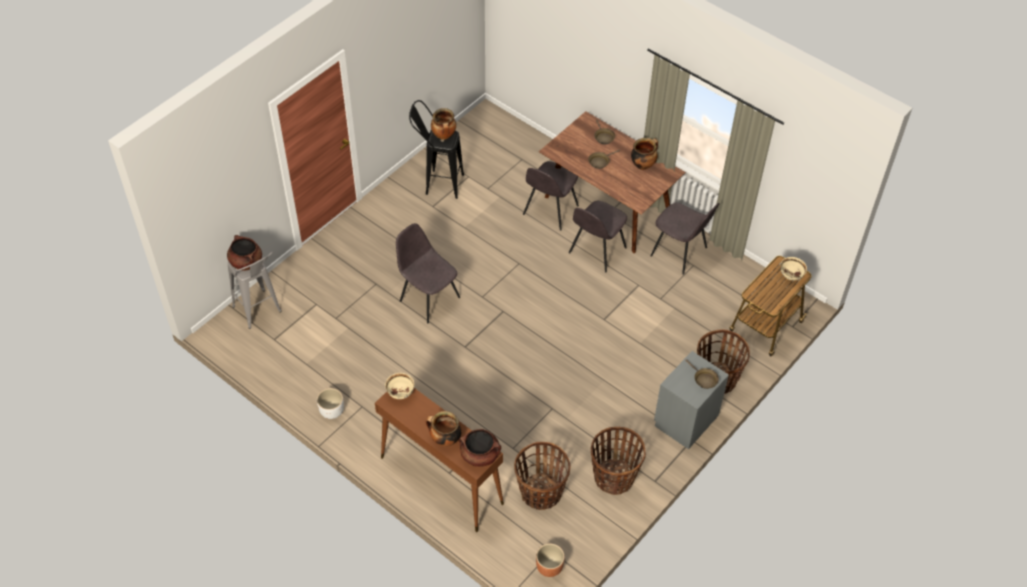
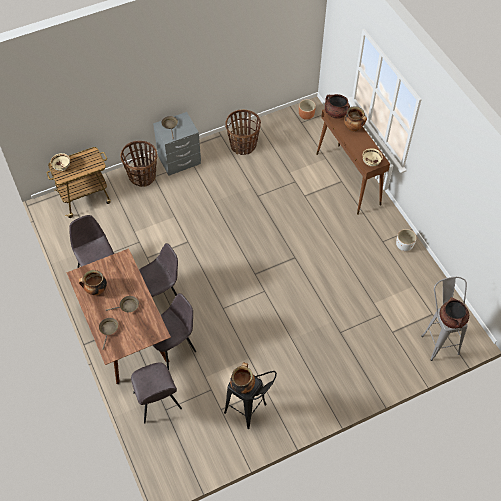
camera: 155 degrees left, 5 degrees up
(428, 298) = (304, 304): grey chair -> grey chair (157, 402)
(541, 493) = (291, 152): basket -> none

